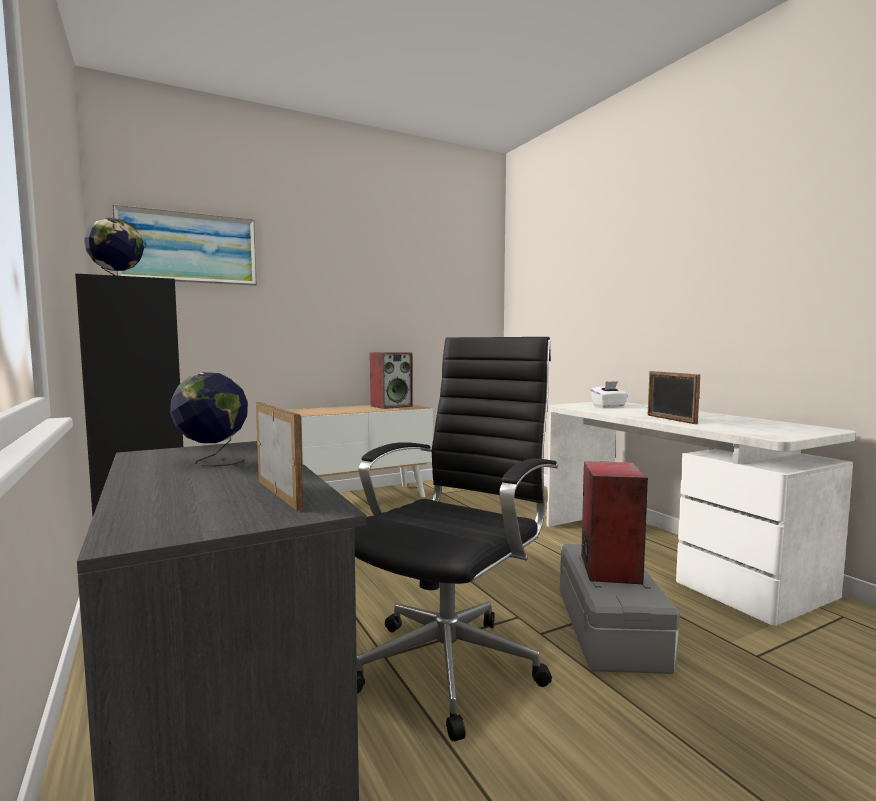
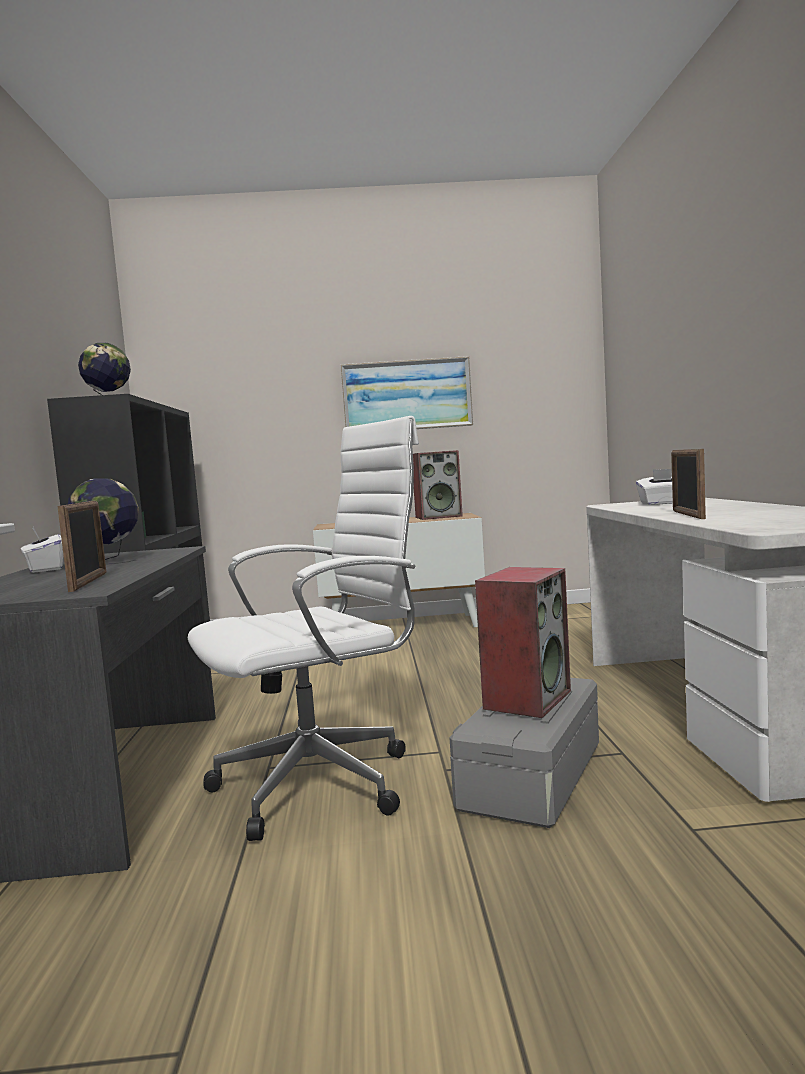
camera: 25 degrees right, 0 degrees up
(147, 474) = (44, 569): none -> white tissue box
(188, 248) = (215, 359): picture -> picture (407, 395)
(453, 663) = (323, 782): black office chair -> white office chair

